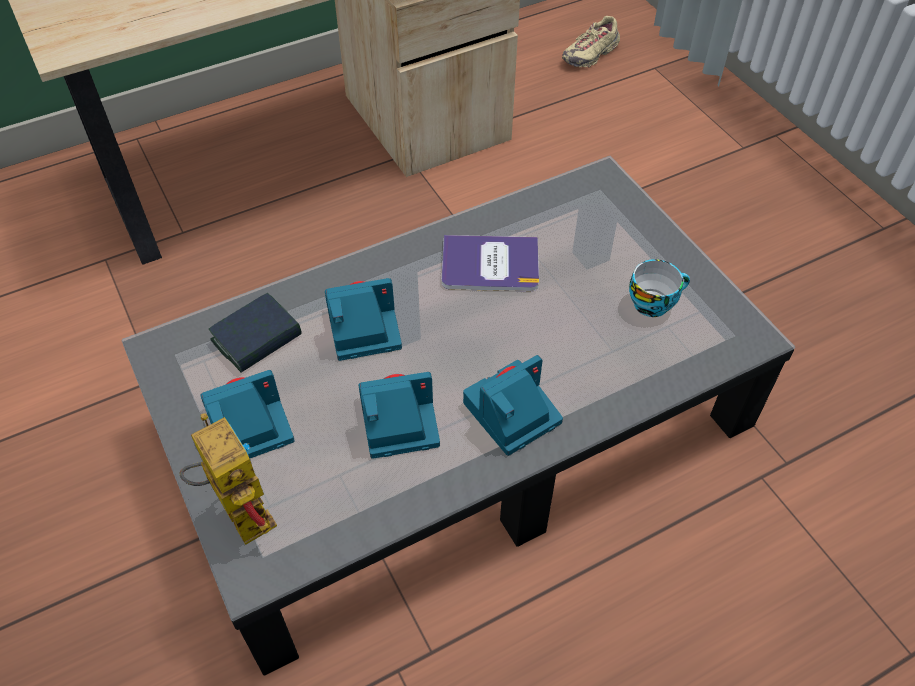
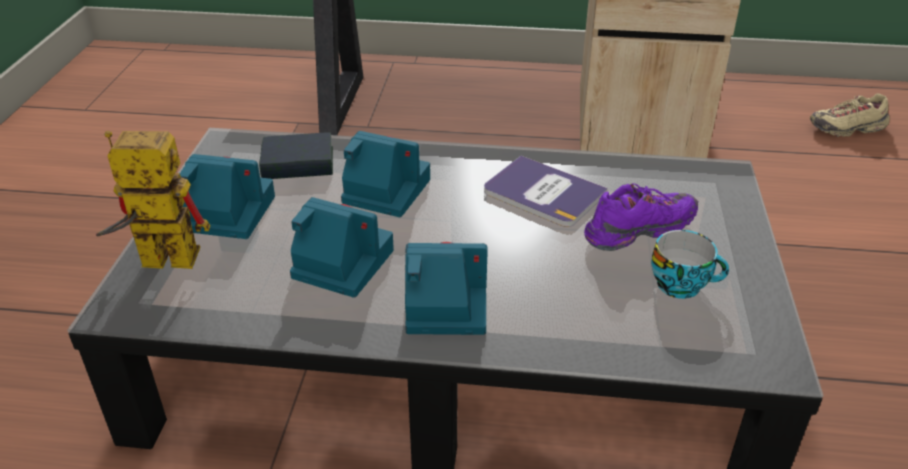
camera: 35 degrees right, 15 degrees down
(238, 509) = (157, 261): toy robot -> toy robot turned 90 degrees counterclockwise
(588, 268) = (638, 232): none -> purple shoe

